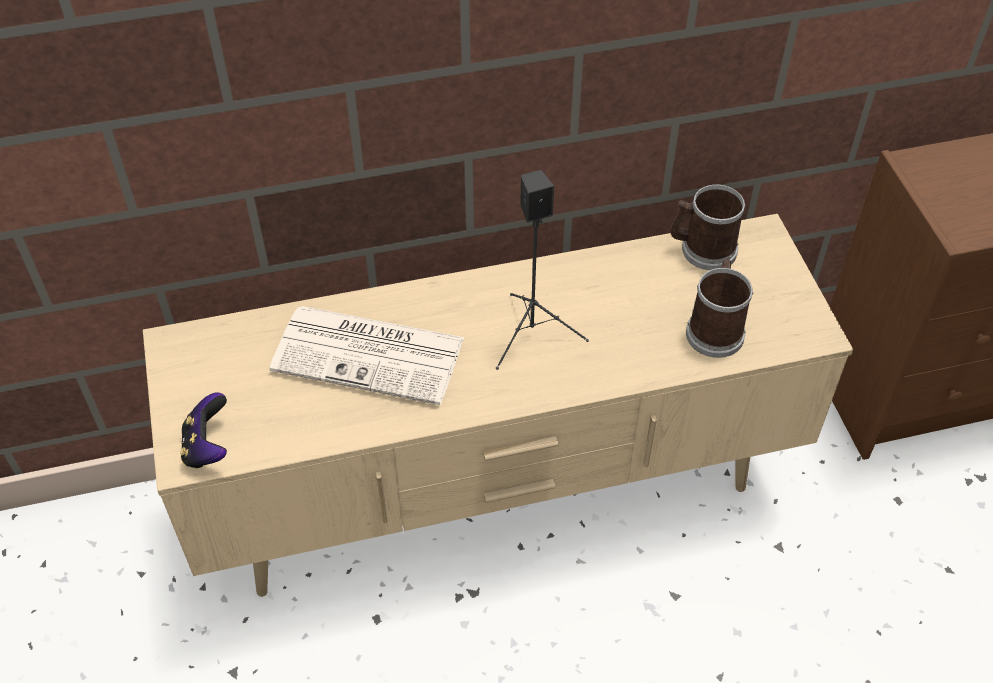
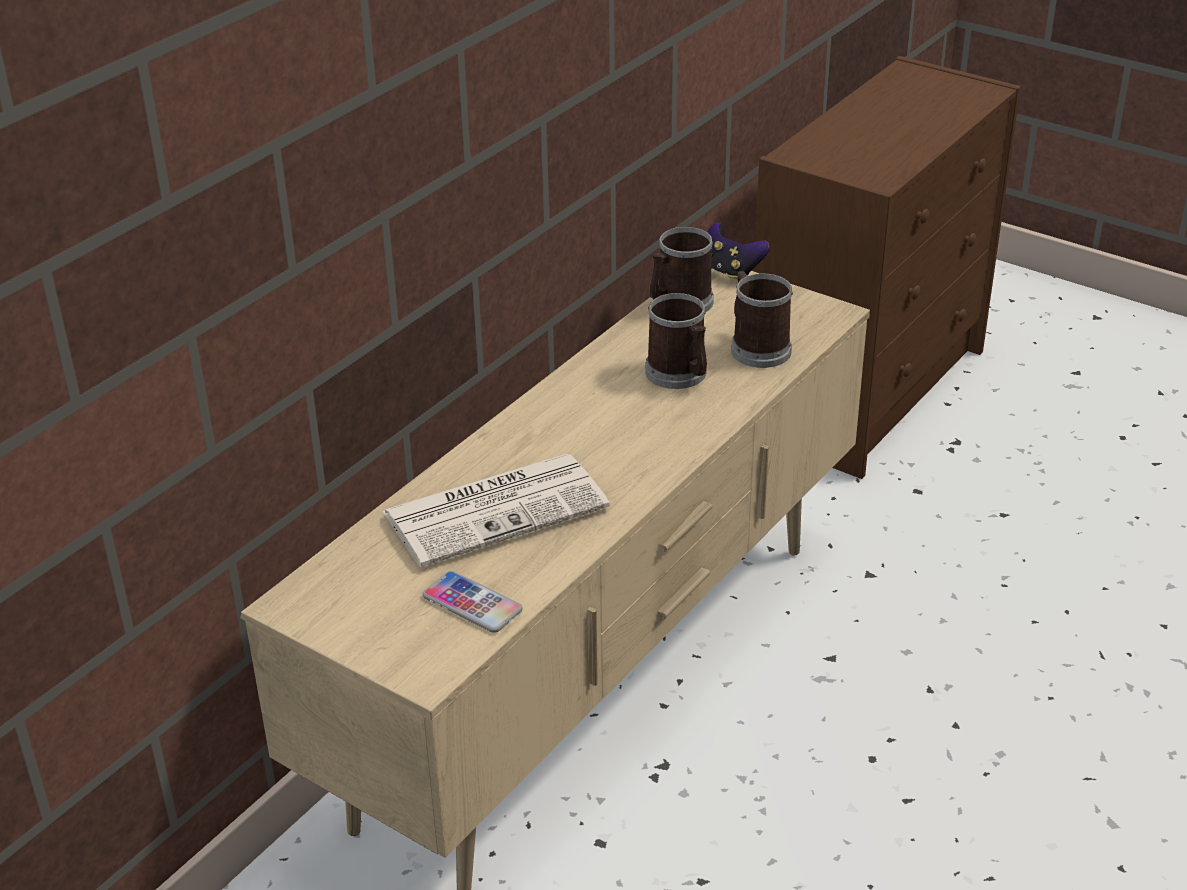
camera: 40 degrees left, 15 degrees down
(208, 447) = (437, 653): game controller -> game controller (730, 272)
(271, 423) = (472, 603): none -> phone
(533, 333) = (618, 423): black speaker -> none
(627, 318) = (680, 375): none -> mug

